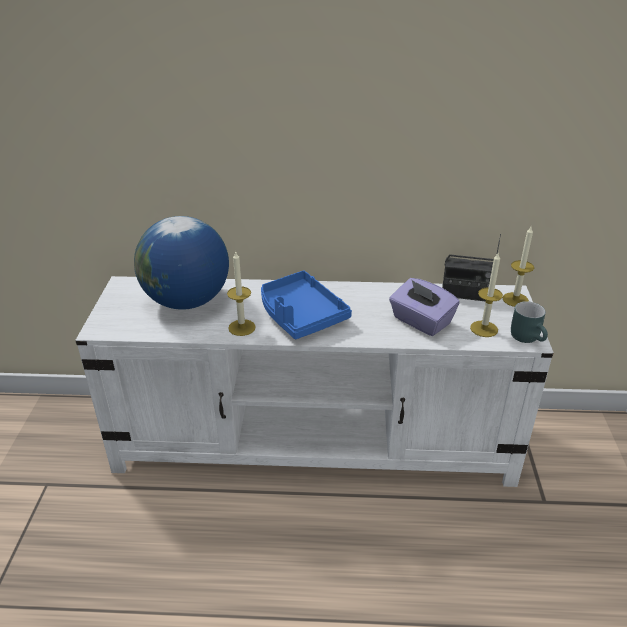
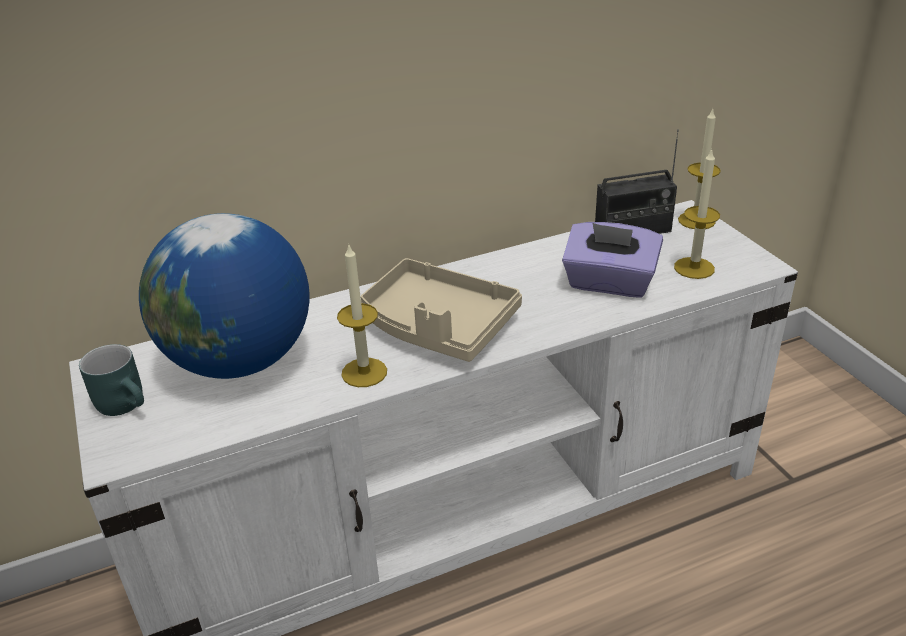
camera: 25 degrees left, 0 degrees up
(300, 315) = (437, 326): blue tray -> beige tray
(529, 338) = (755, 262): turquoise mug -> turquoise mug (128, 403)

